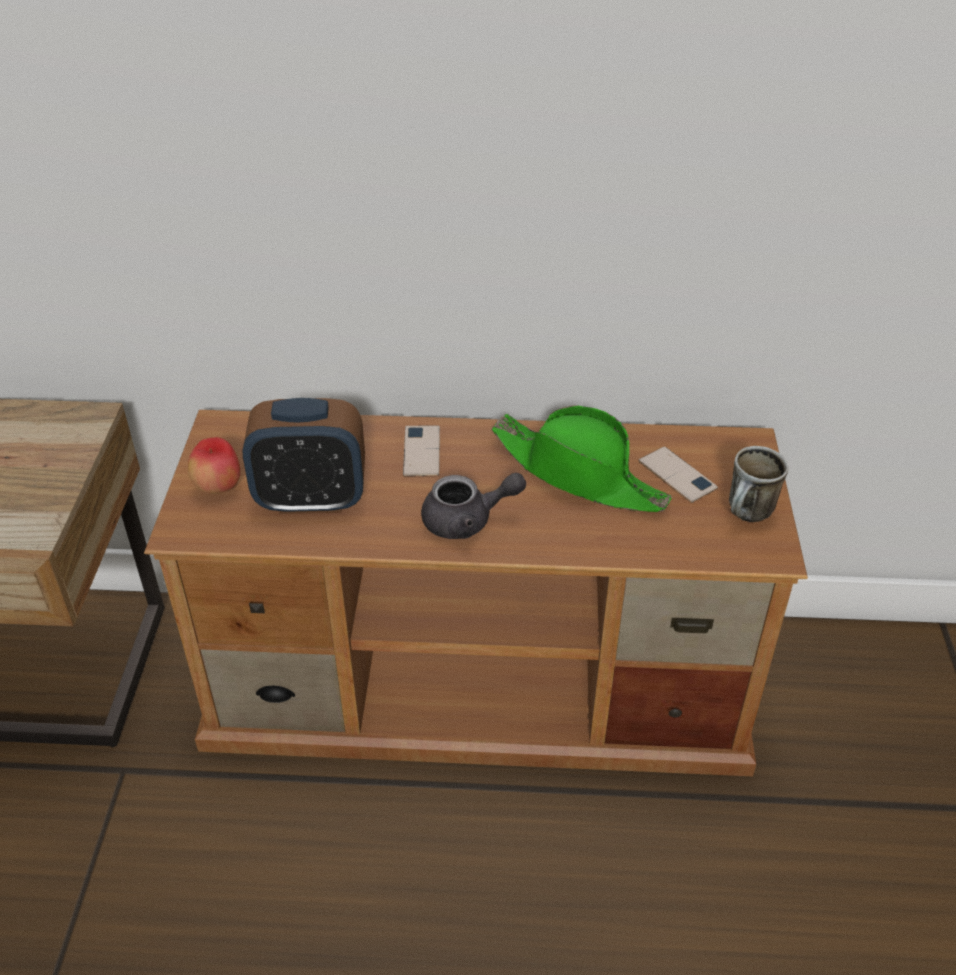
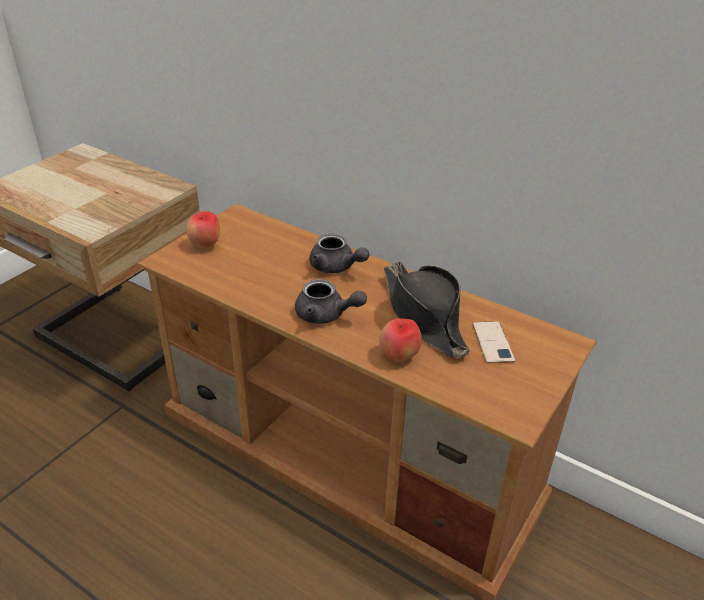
camera: 30 degrees right, 5 degrees down
(311, 499) = (248, 269): alarm clock -> none
(421, 451) = (336, 267): phone -> grey teapot
(579, 474) = (424, 316): green hat -> black hat
(595, 536) = (399, 356): none -> apple
(748, 516) = (522, 388): mug -> none

